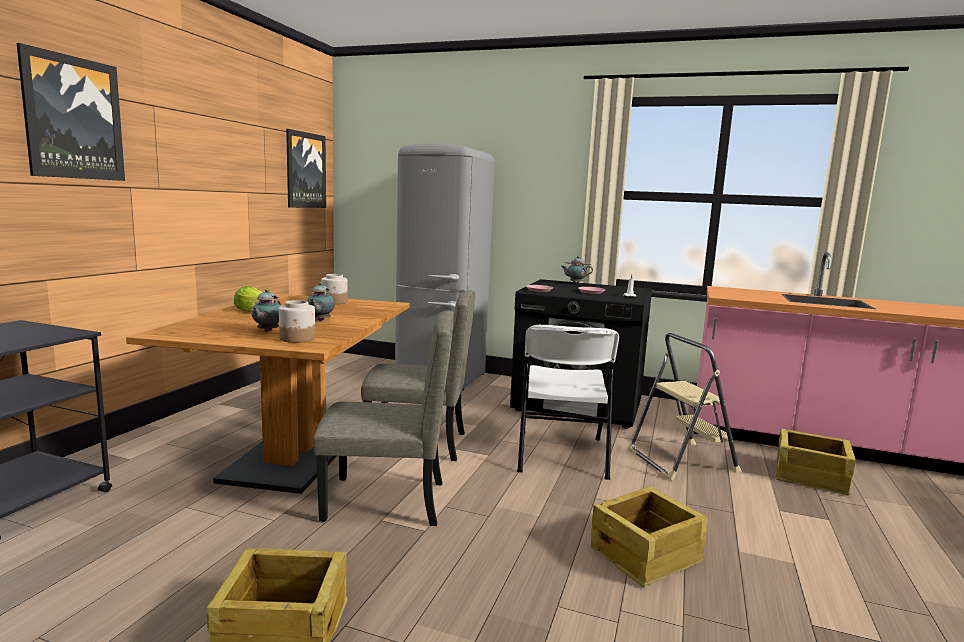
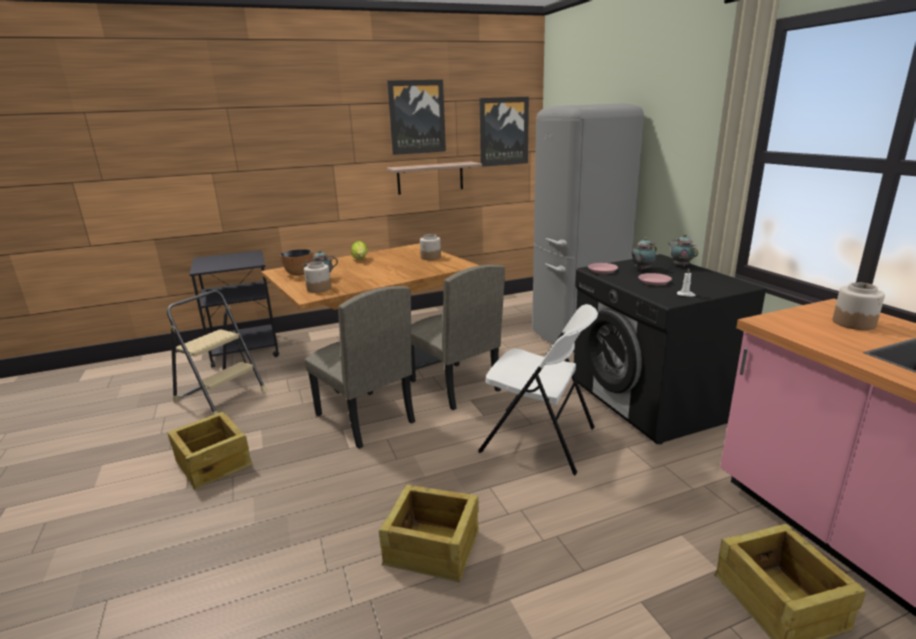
camera: 50 degrees right, 10 degrees up
(73, 118) = (289, 125): picture -> picture (417, 117)
(211, 331) = (299, 274): none -> bowl
(242, 216) = (430, 178): none -> shelf
(320, 320) = (372, 275): teapot -> teapot (641, 269)
(561, 455) = (538, 440): white chair -> white chair turned 120 degrees counterclockwise
(678, 460) = (641, 498): beige step ladder -> beige step ladder (219, 394)
(749, 293) = (853, 323): none -> jar

